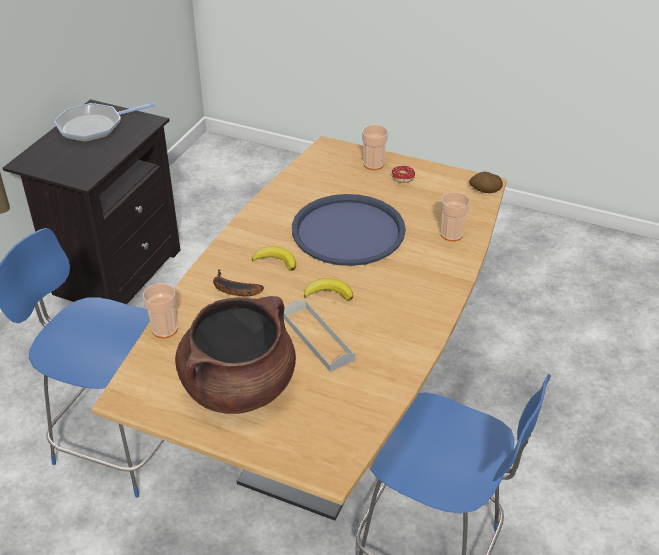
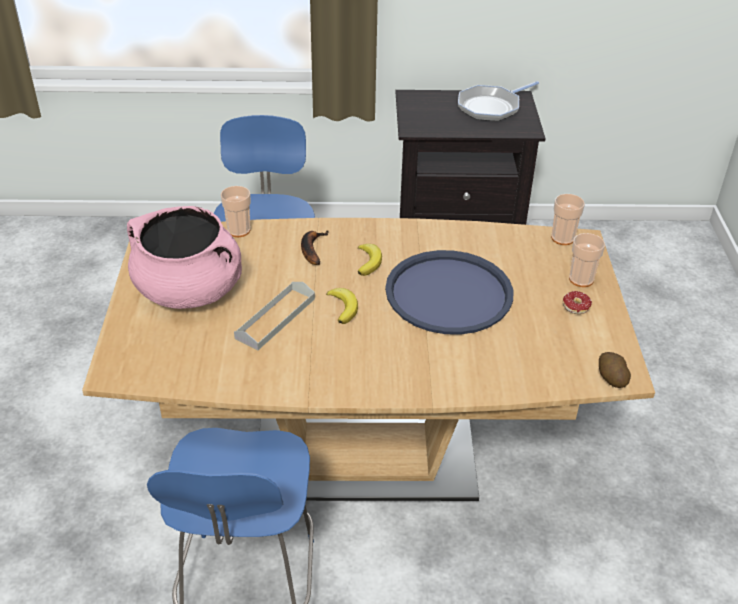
camera: 65 degrees right, 0 degrees up
(94, 127) = (491, 107): frying pan -> frying pan turned 75 degrees counterclockwise
(239, 386) = (190, 291): brown cooking pot -> pink cooking pot
(451, 234) = (502, 370): cup -> cup (562, 238)

